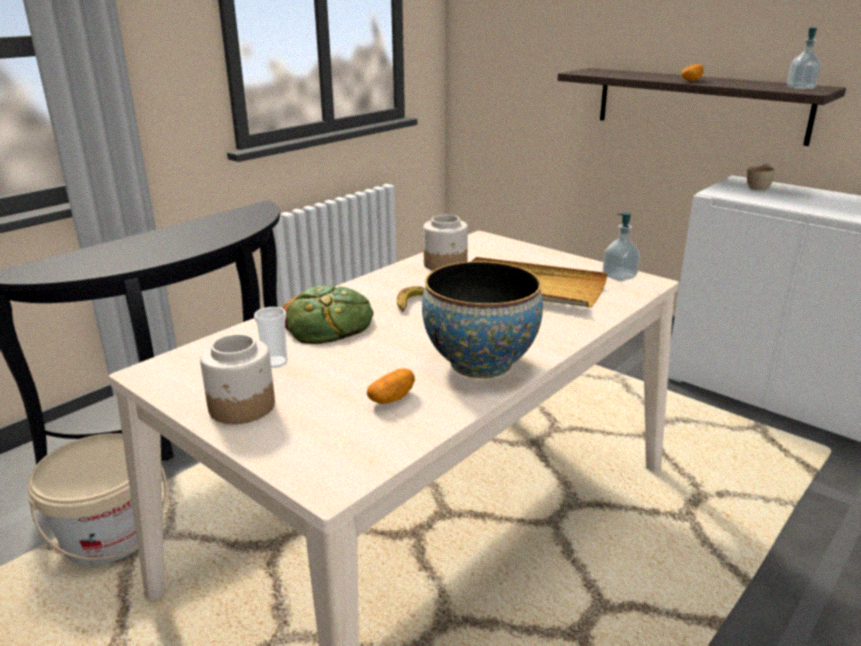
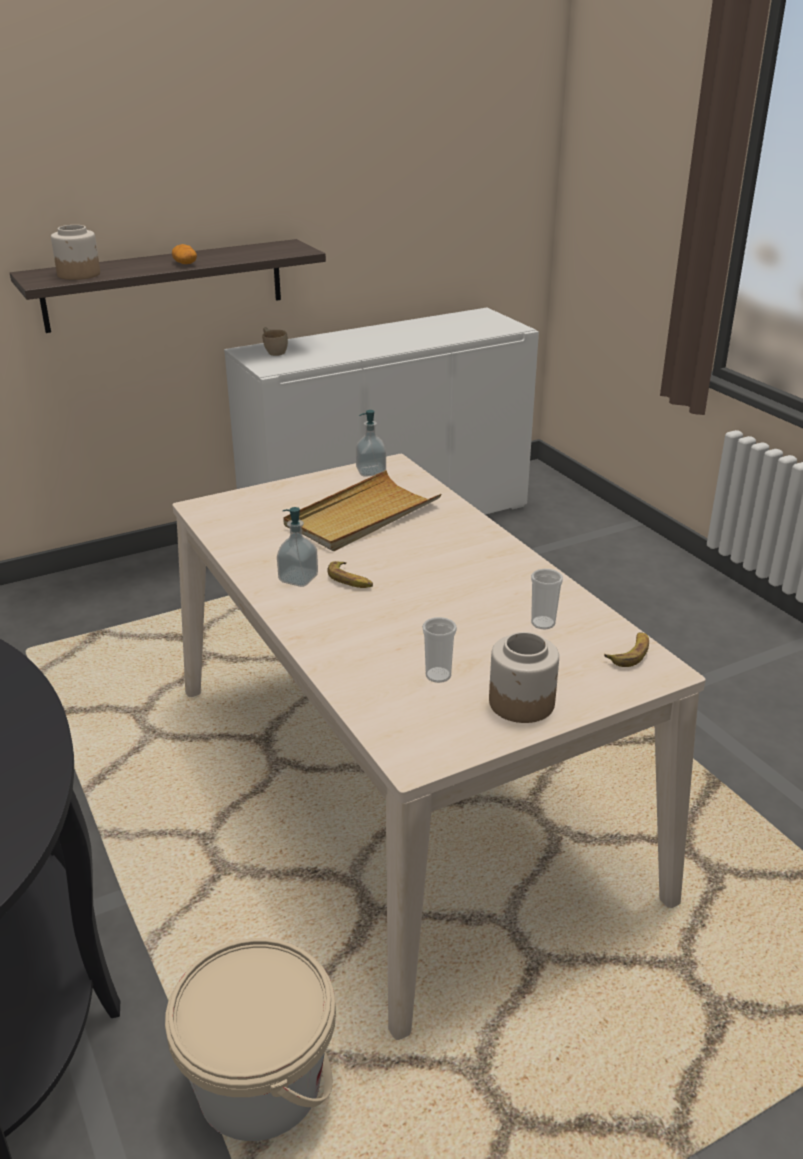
camera: 70 degrees left, 5 degrees up
(328, 323) = (363, 633): bread -> none
(358, 458) = (630, 653): none -> banana
(392, 398) = (543, 623): potato -> cup
(446, 264) = (261, 542): jar -> jar (79, 274)
(480, 363) = (502, 572): bowl -> none
(800, 88) = (281, 248): soap dispenser -> soap dispenser (298, 579)

